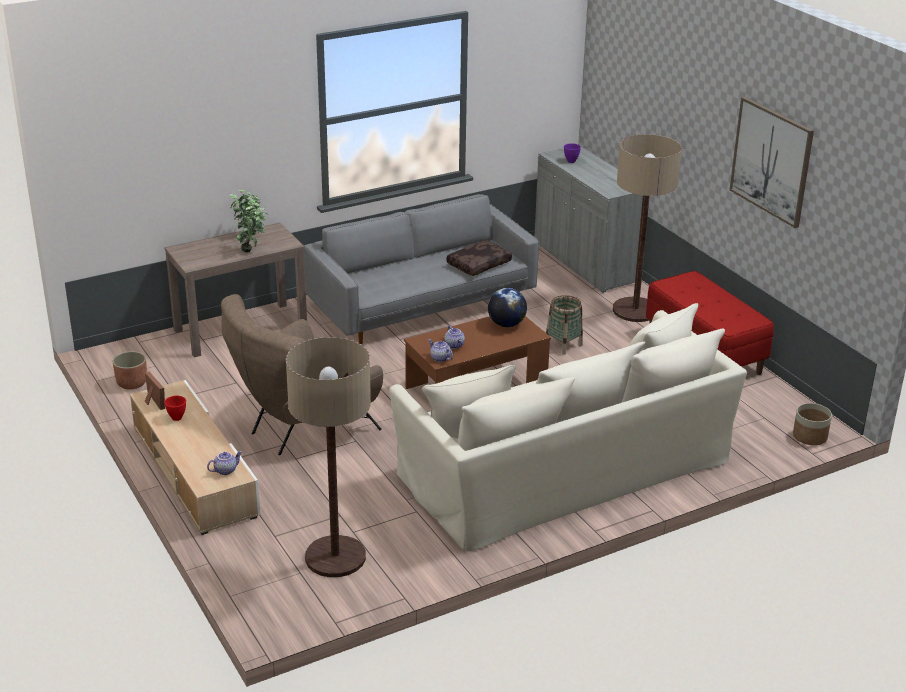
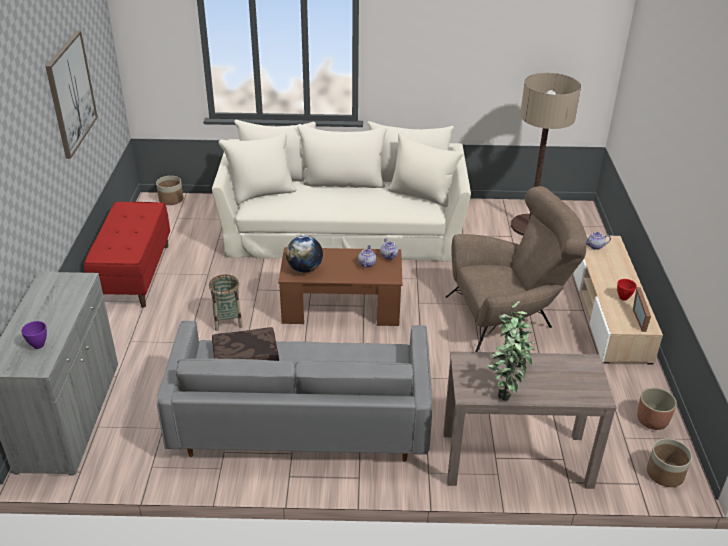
camera: 150 degrees left, 5 degrees up
(118, 353) = (665, 474): none -> planter
(635, 310) = (119, 334): floor lamp -> none

